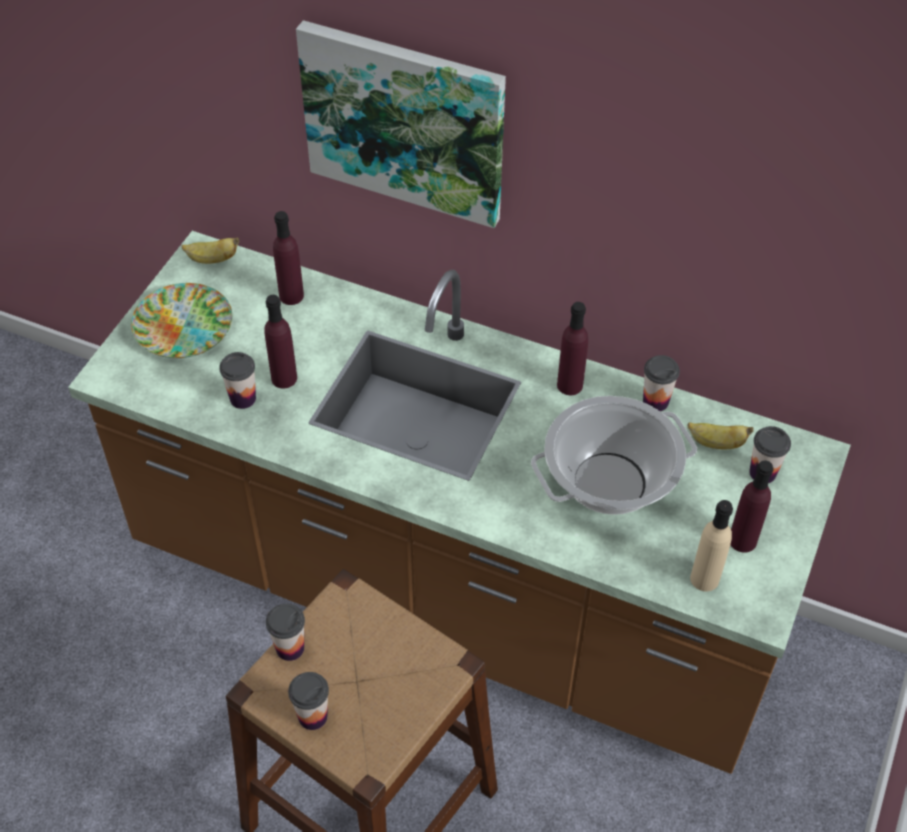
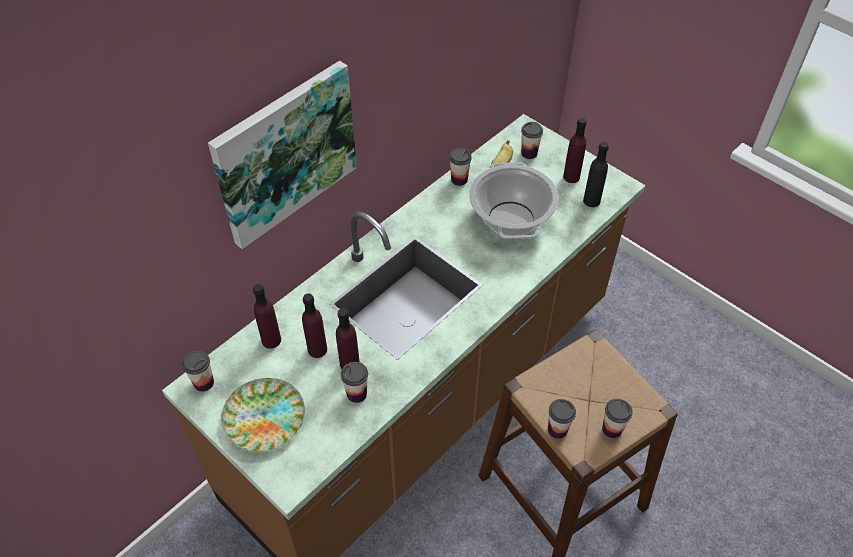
camera: 70 degrees left, 0 degrees up
(212, 260) = (203, 383): banana -> cup
(570, 385) = (428, 213): purple bottle -> purple bottle (317, 349)
(704, 579) = (591, 200): beige bottle -> black bottle

